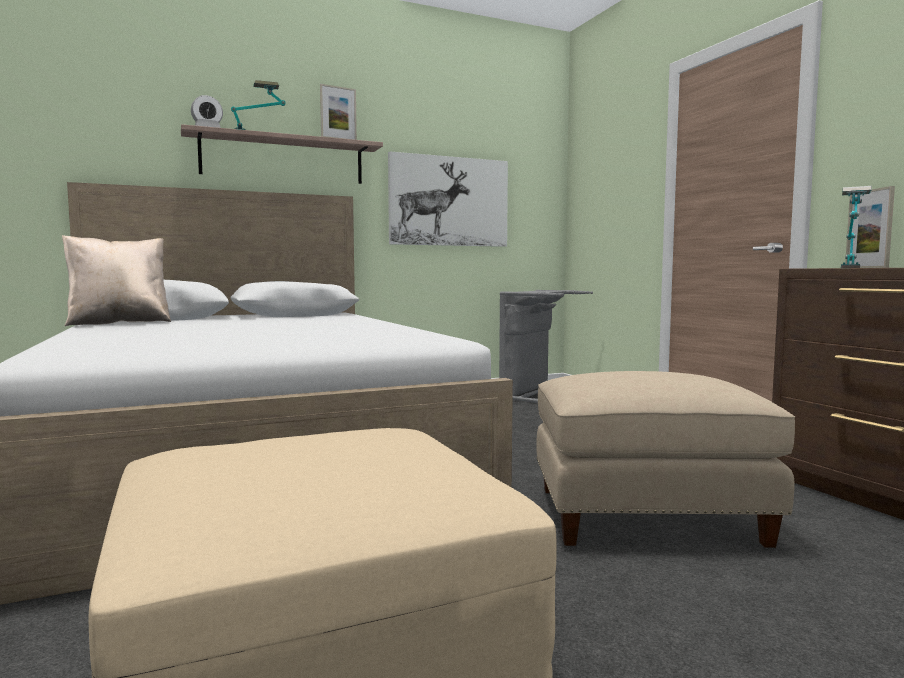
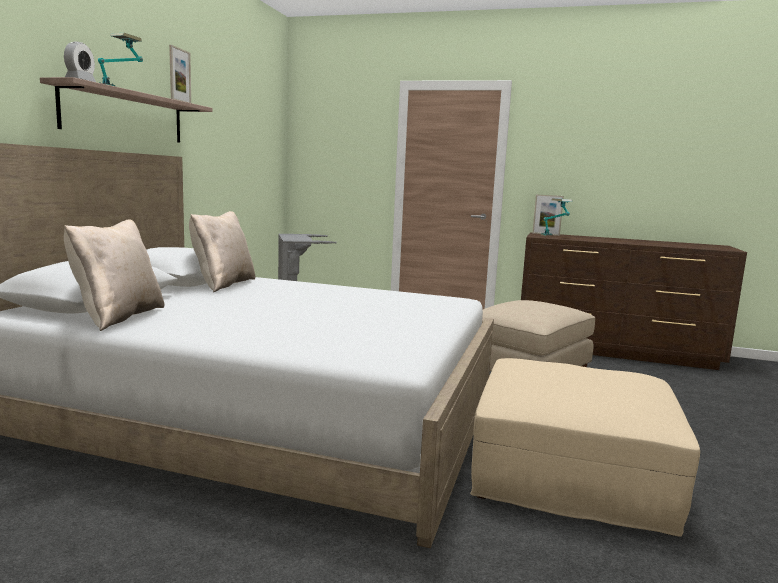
camera: 50 degrees left, 5 degrees up
(302, 317) = (223, 284): none -> beige pillow
(449, 201) = (230, 159): picture -> none

